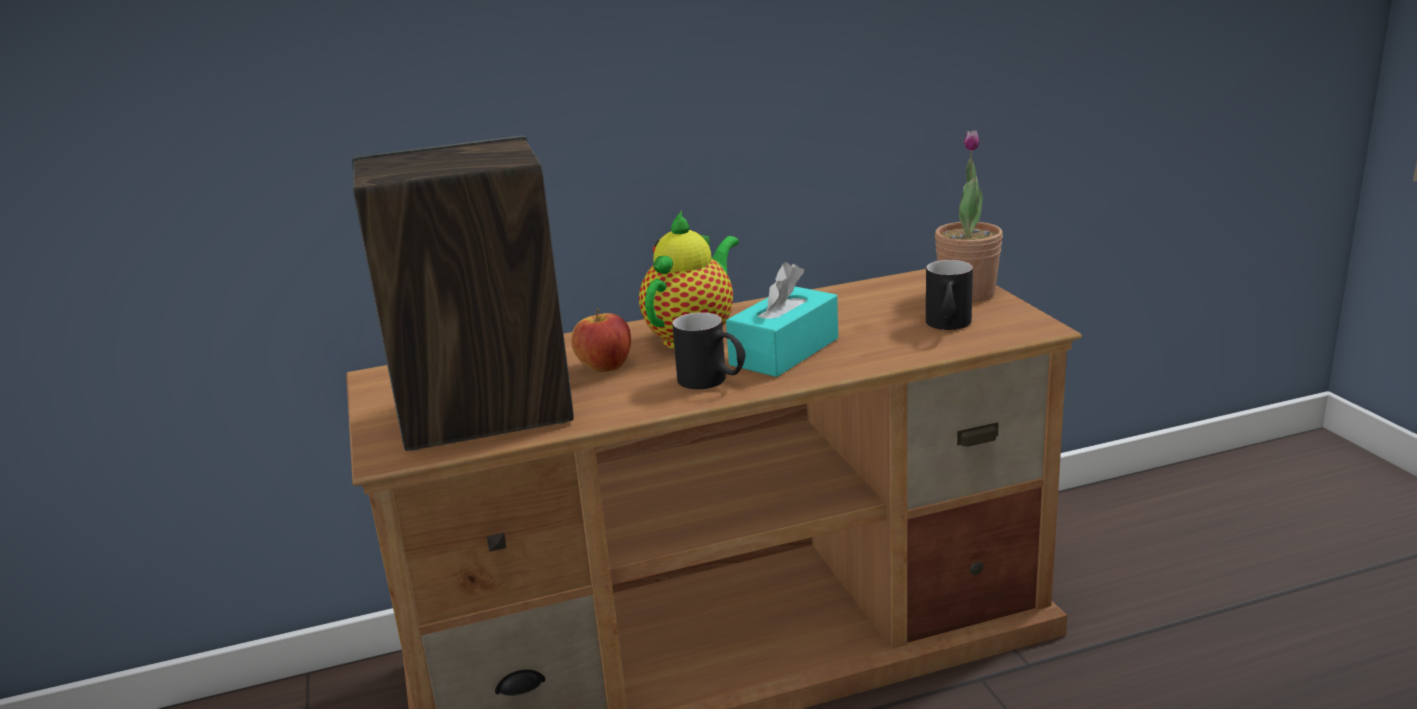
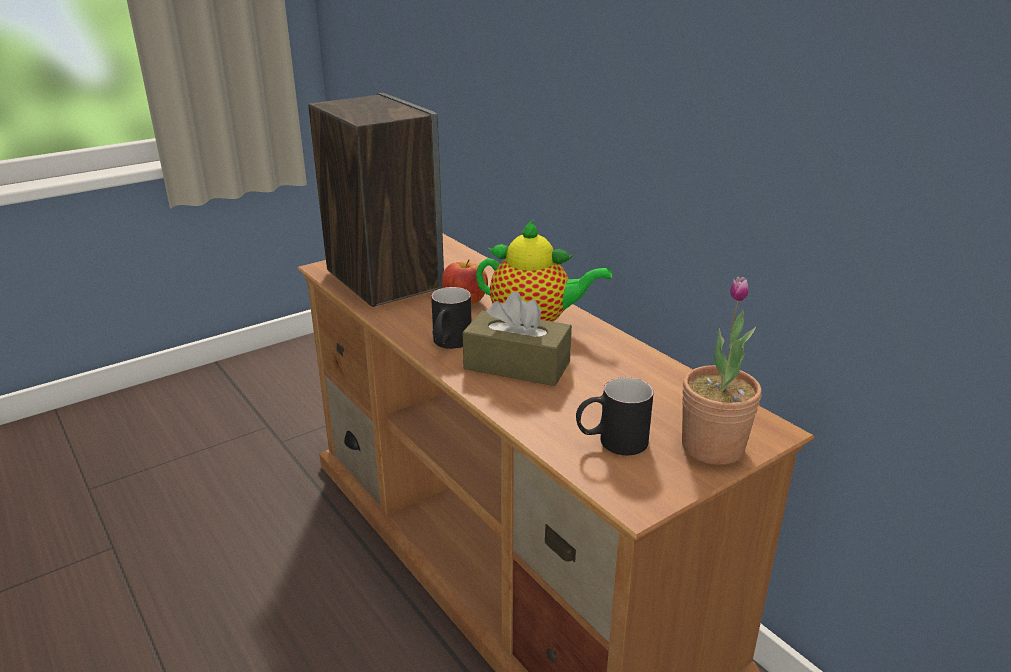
camera: 70 degrees right, 5 degrees up
(784, 351) = (517, 365): turquoise tissue box -> brown tissue box

